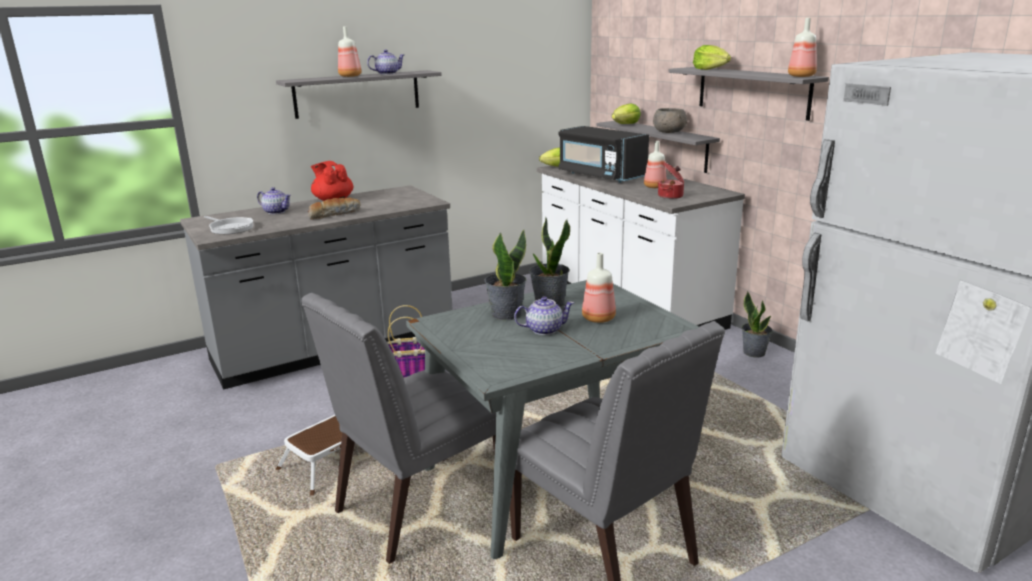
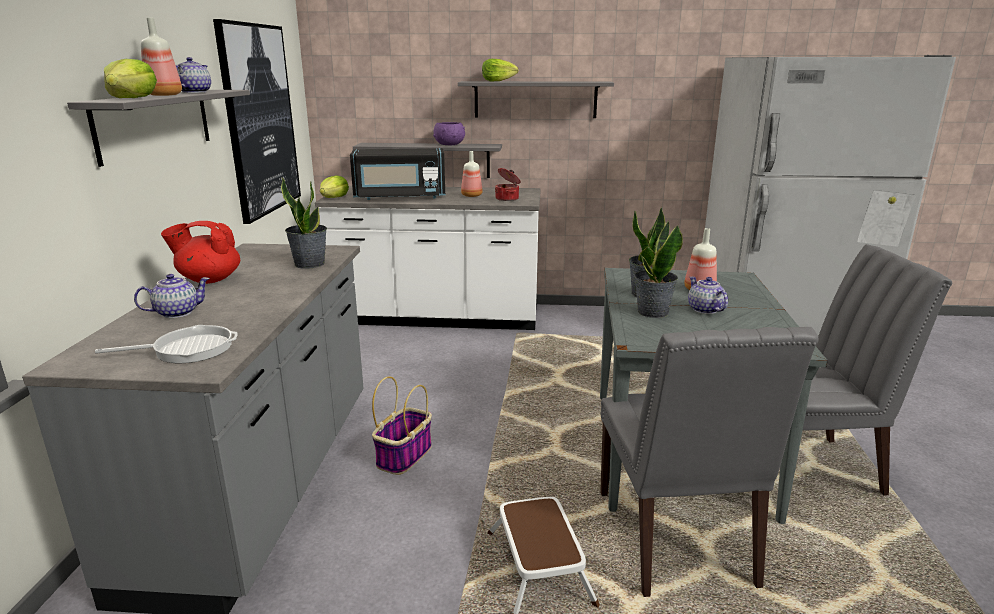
camera: 55 degrees left, 0 degrees up
(334, 214) = (276, 289): bread -> none
(499, 93) = (260, 120): none -> picture
(543, 330) = (705, 310): teapot -> teapot turned 45 degrees counterclockwise
(626, 124) = (387, 144): lettuce -> lettuce (132, 98)
(669, 132) = (450, 145): grey bowl -> purple bowl
(754, 352) = (582, 315): potted plant -> potted plant (309, 264)
(802, 76) = (598, 81): bottle -> none

